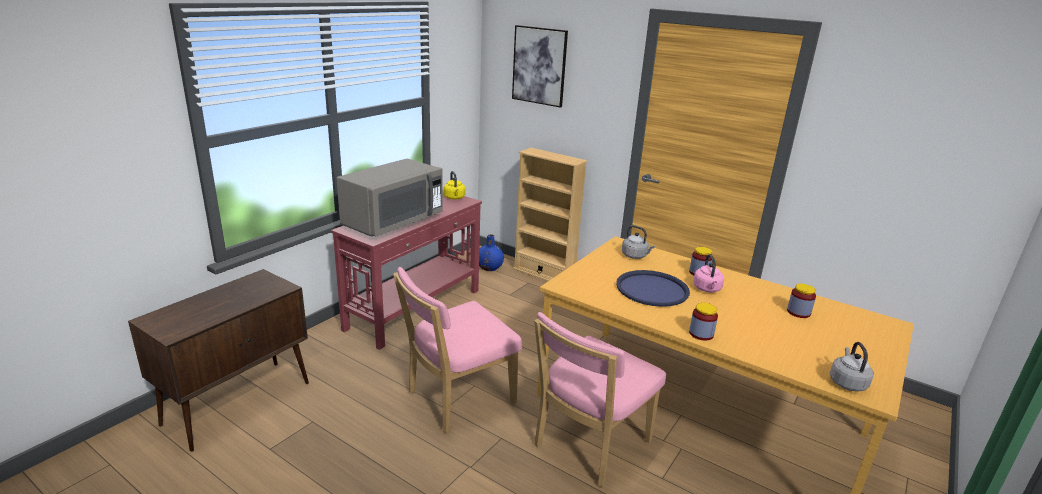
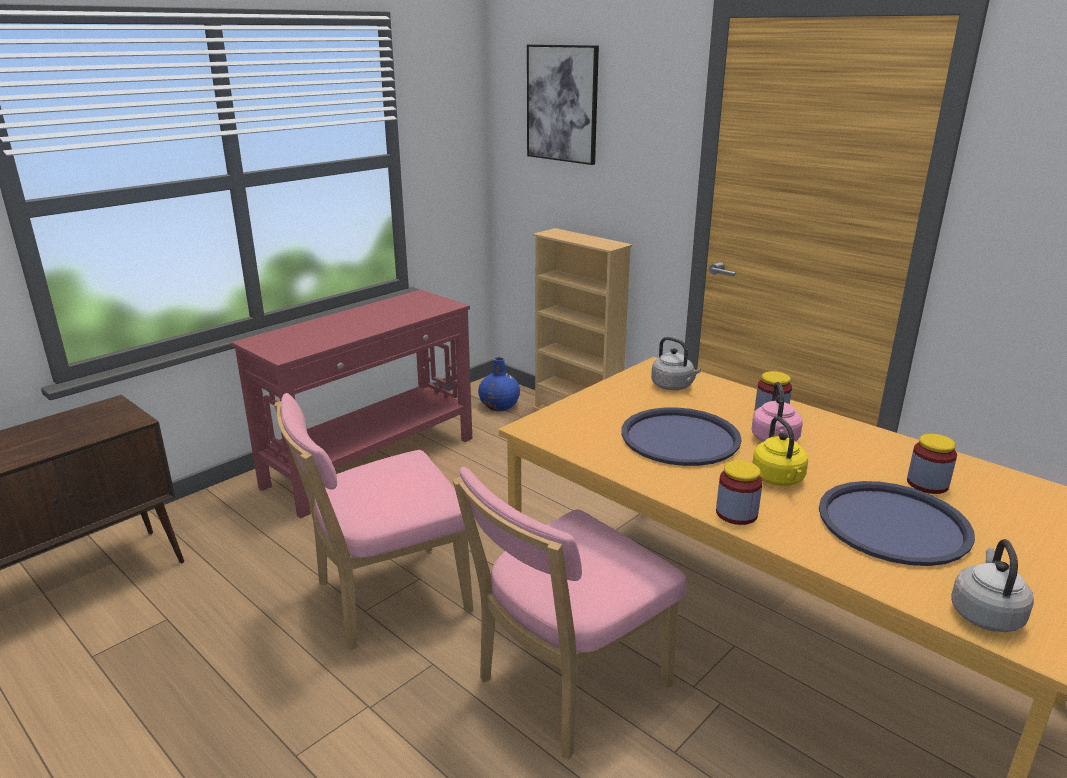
camera: 10 degrees right, 0 degrees up
(393, 222) = (324, 332): grey microwave -> none
(454, 198) = (431, 301): yellow kettle -> yellow kettle (779, 479)
(787, 336) = (892, 524): none -> blue tray

